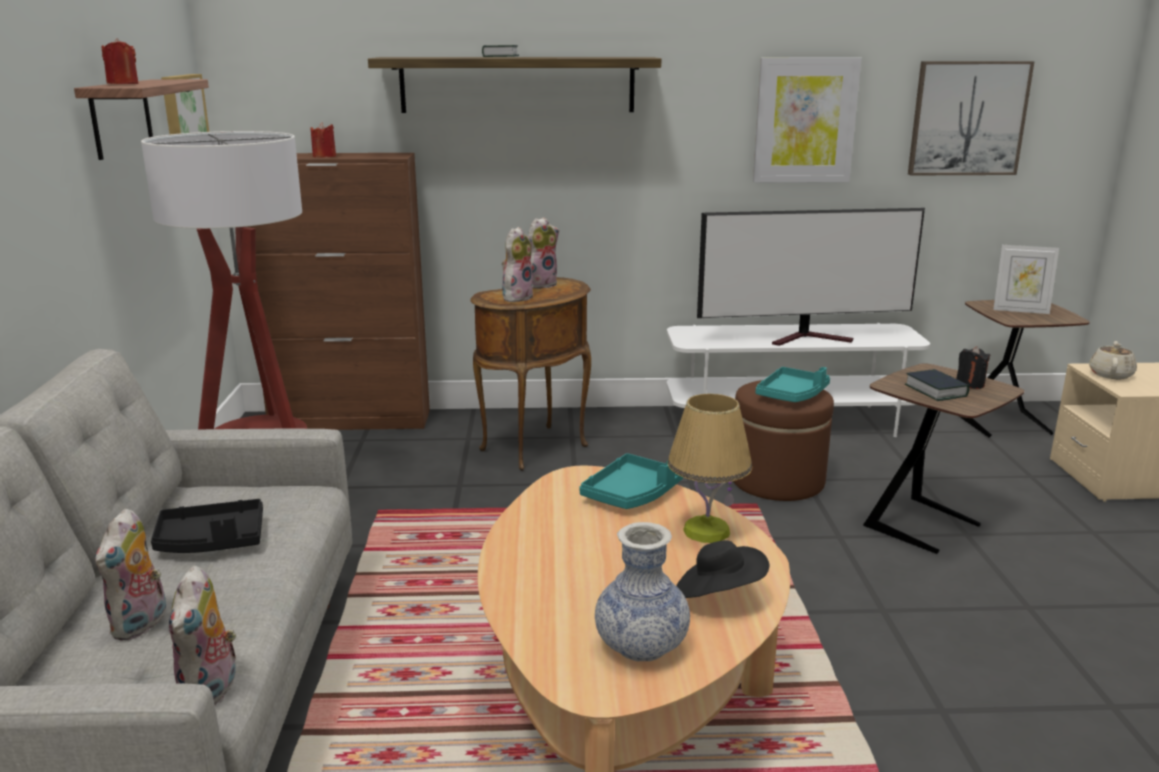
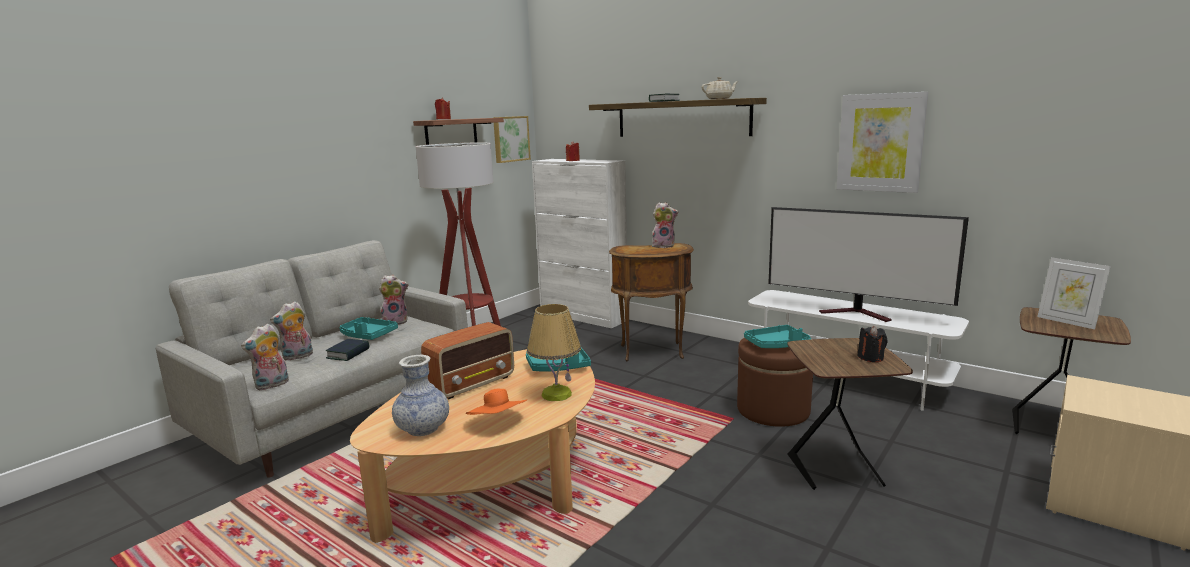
camera: 40 degrees right, 5 degrees down
(212, 541) = (367, 335): black tray -> turquoise tray
(351, 420) = (583, 316): brown cabinet -> white cabinet
(517, 297) = (634, 250): plush toy -> plush toy (396, 322)
(567, 557) = (472, 384): none -> radio
(718, 595) = (498, 422): black hat -> orange hat
(935, 391) = (830, 355): book -> book (348, 353)
(967, 118) = (1039, 141): picture -> none
(1111, 374) = (1096, 392): beige teapot -> beige teapot (719, 99)

